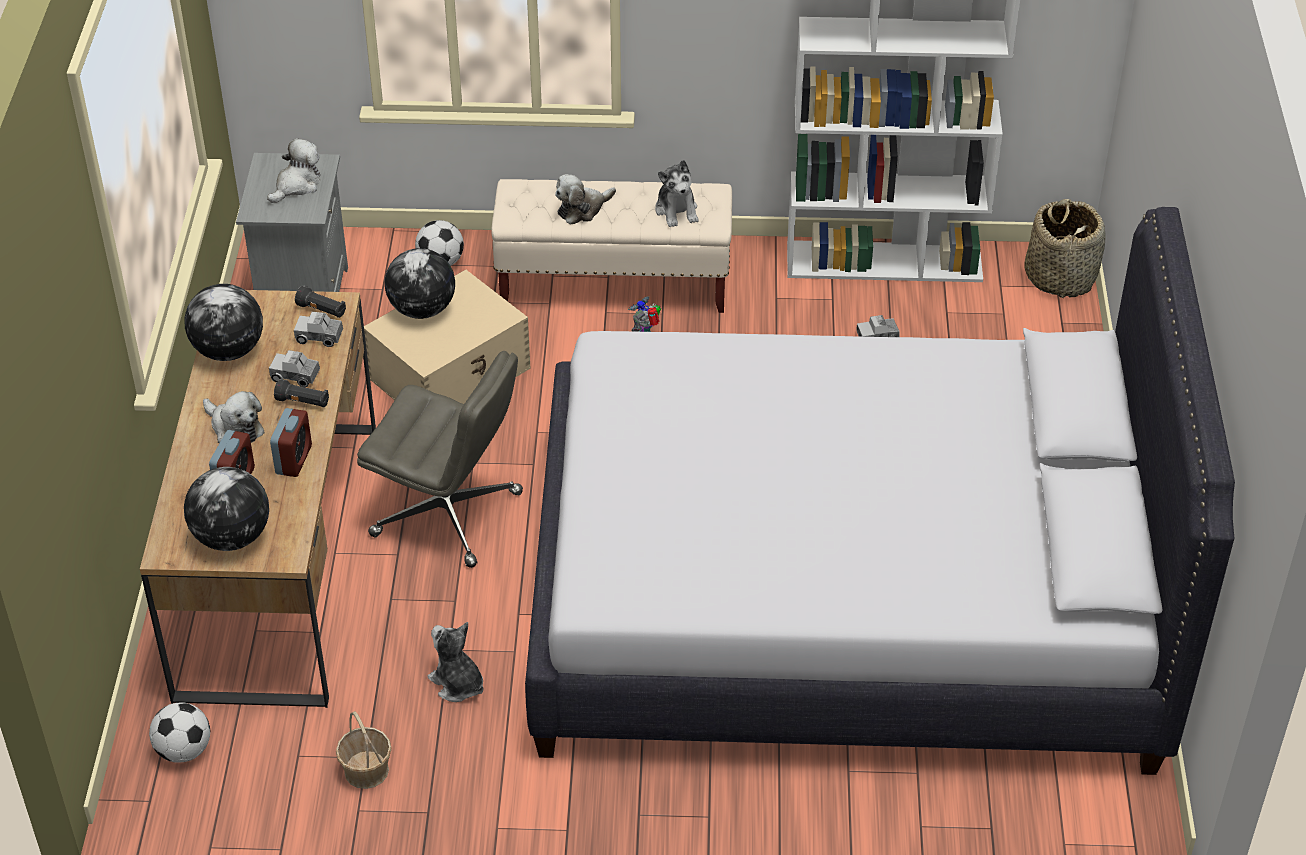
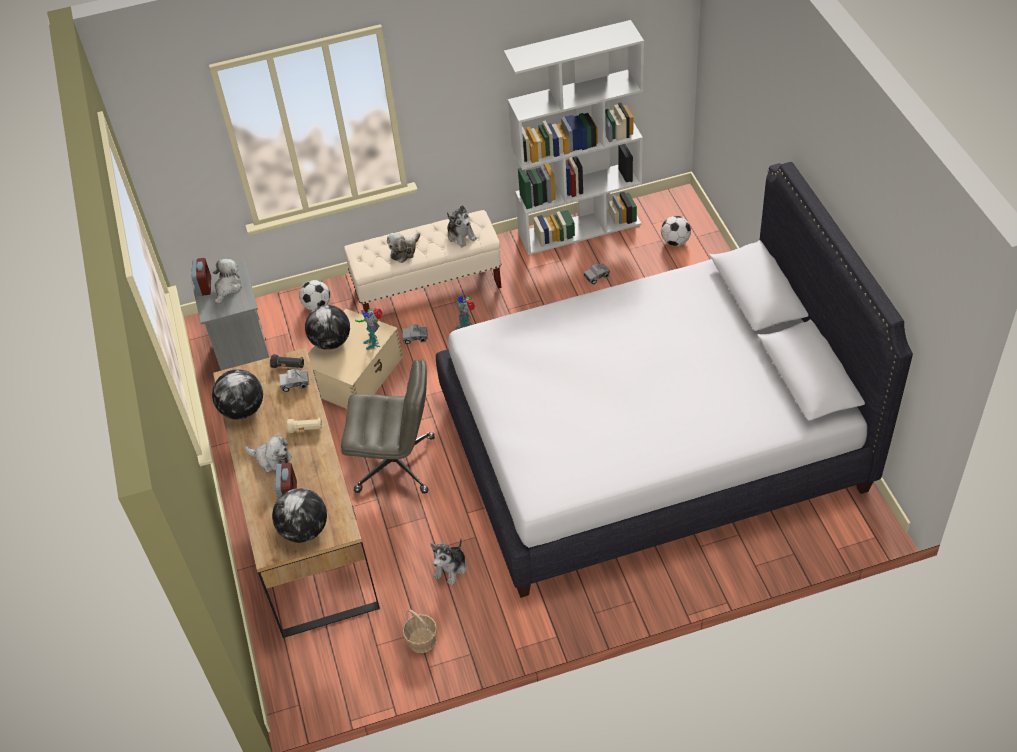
camera: 15 degrees left, 5 degrees up
(183, 750) = (305, 665): football -> football (675, 241)
(294, 460) = (318, 468): alarm clock -> alarm clock (204, 286)
(295, 376) = (293, 413): toy truck -> toy truck (415, 337)
(303, 402) = (306, 429): black flashlight -> beige flashlight
(457, 683) = (451, 568): plush toy -> plush toy turned 90 degrees counterclockwise
(483, 327) = (373, 342): none -> toy robot
(1060, 276) = (683, 208): basket -> none

